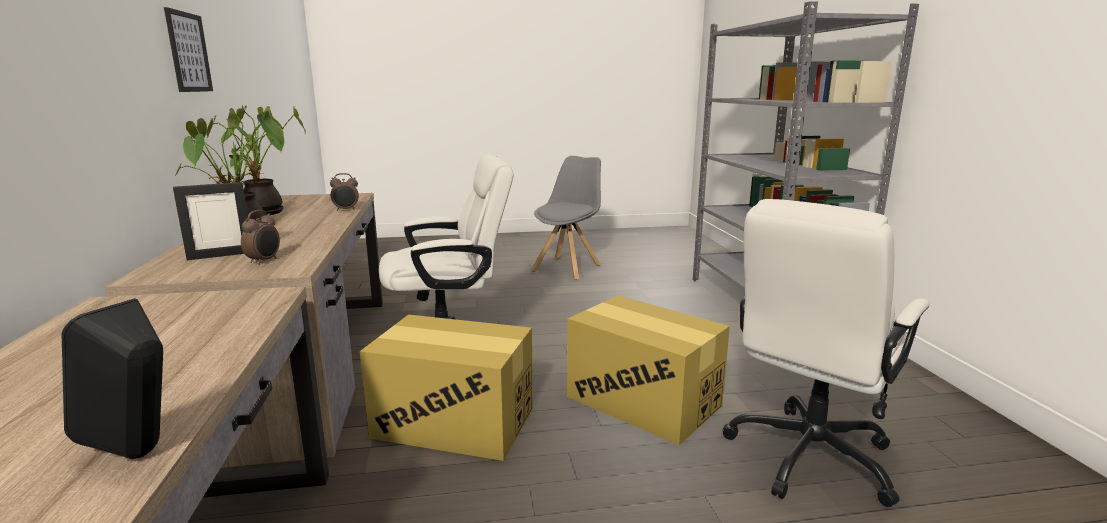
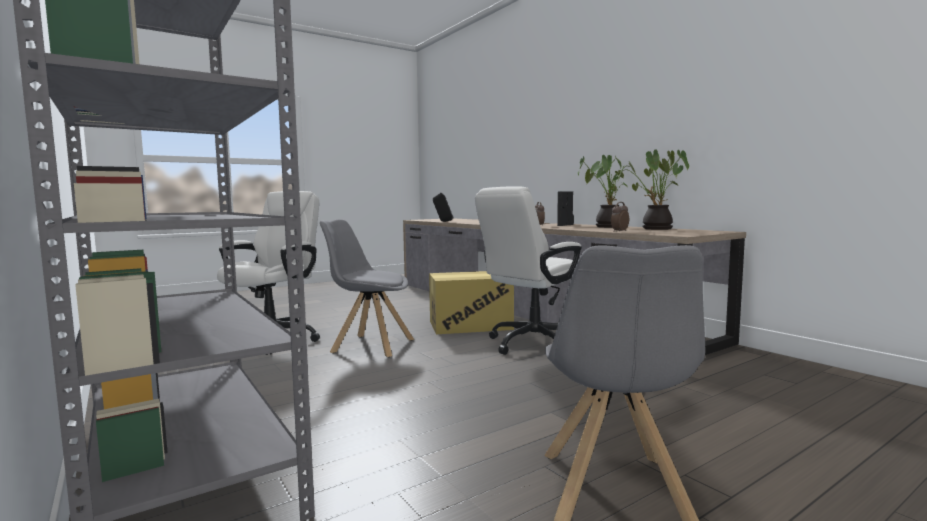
camera: 155 degrees right, 10 degrees down
(188, 52) = (660, 119): picture -> none
(643, 401) = (369, 345): cardboard box -> grey chair

